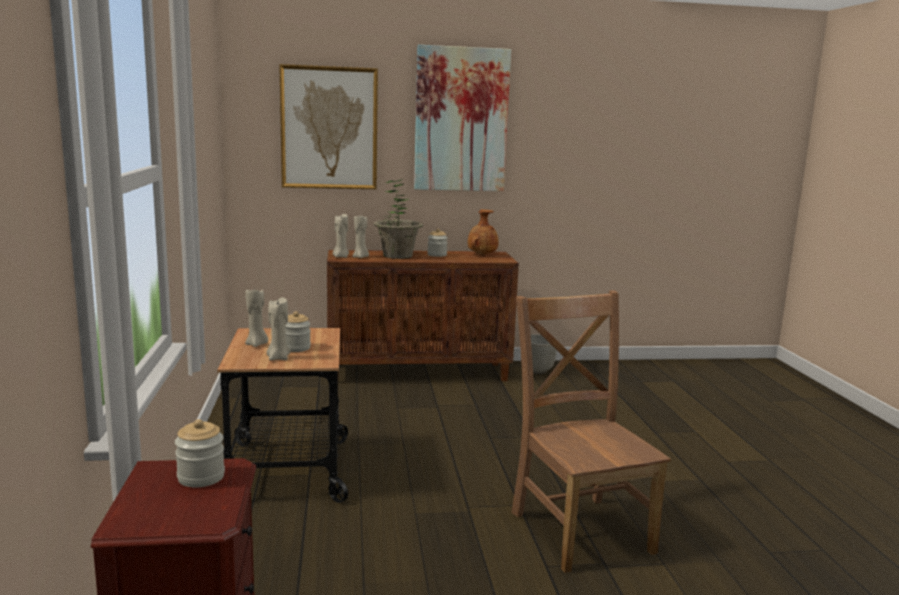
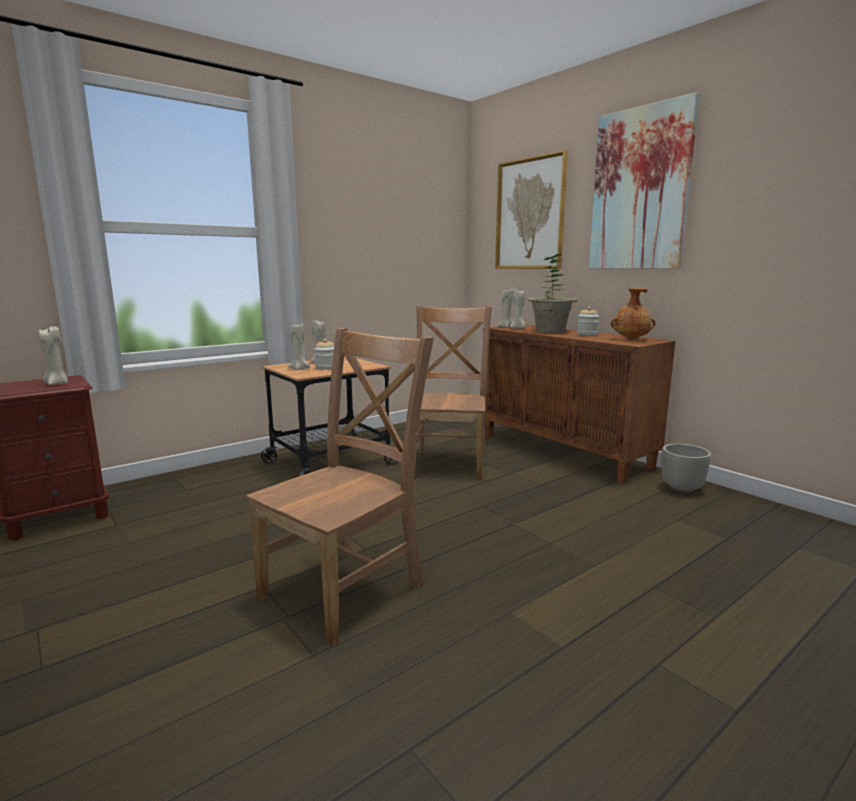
camera: 60 degrees right, 0 degrees up
(201, 477) = (57, 384): jar -> beige candle
(376, 418) = (449, 462): none -> brown chair

